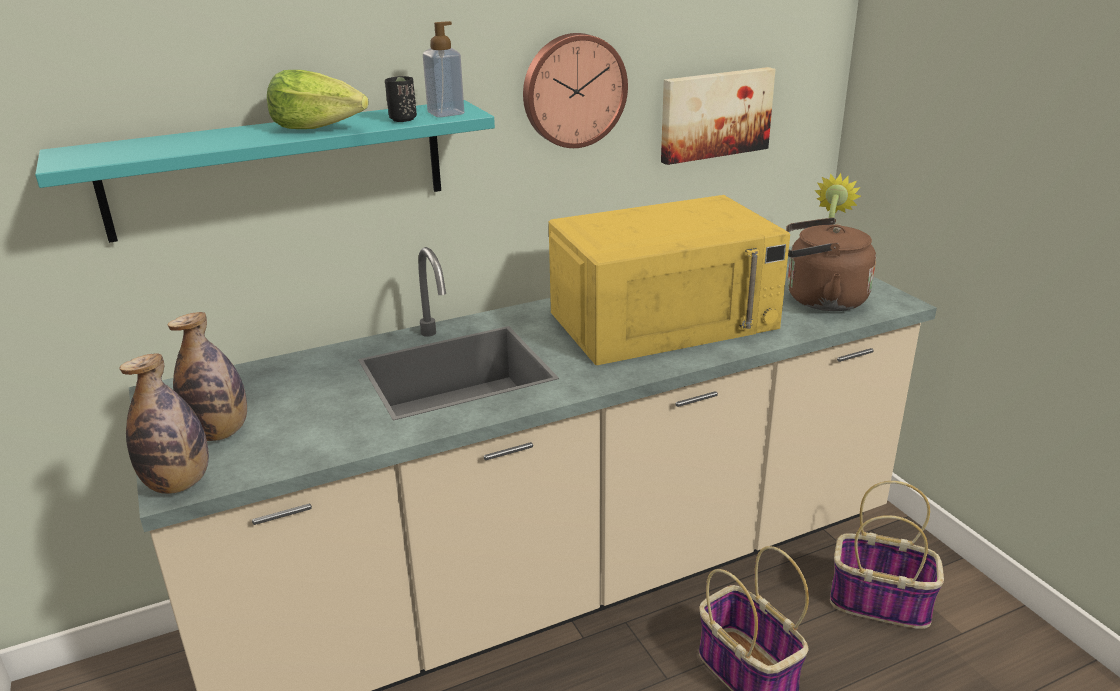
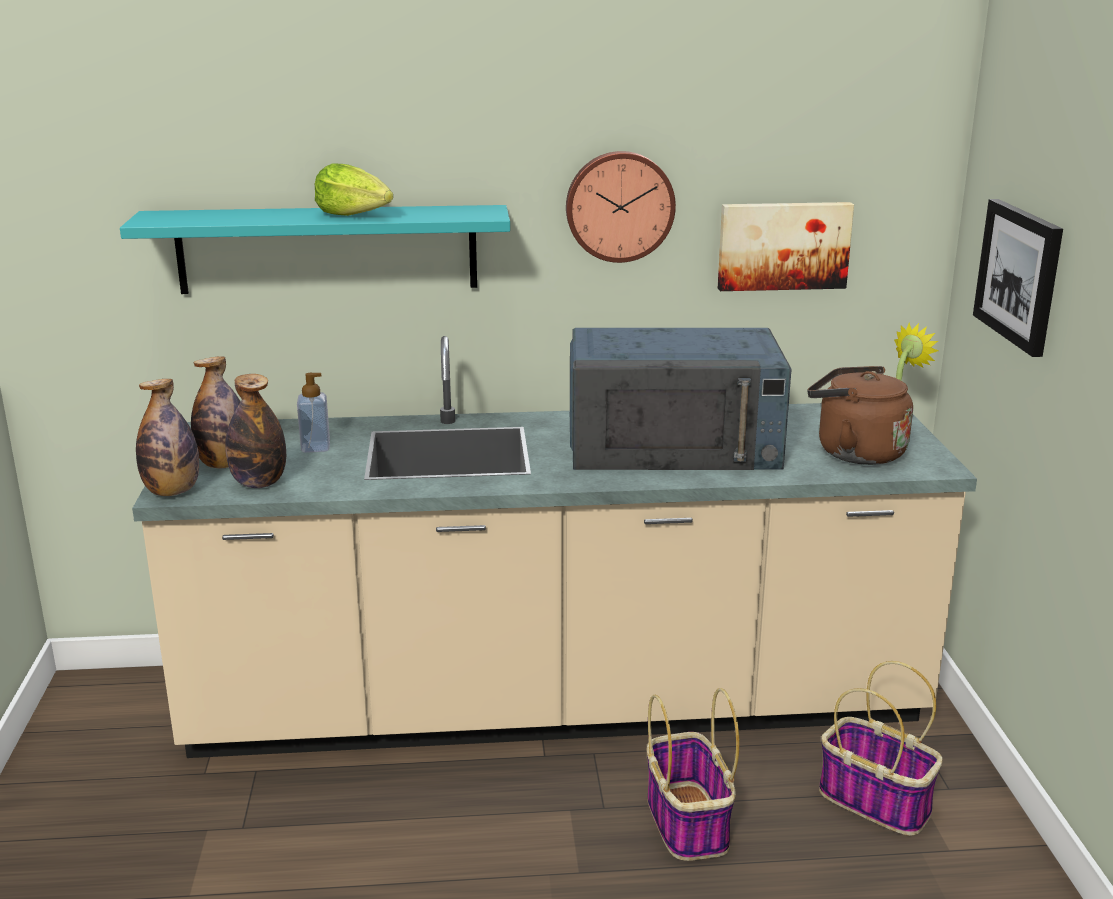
camera: 20 degrees right, 5 degrees down
(277, 449) = (259, 483): none -> bottle
(403, 119) = (430, 215): black cup -> none
(446, 113) = (471, 214): soap dispenser -> soap dispenser (315, 447)
(664, 319) = (675, 444): yellow microwave -> blue microwave
(950, 120) = (1019, 275): none -> picture

